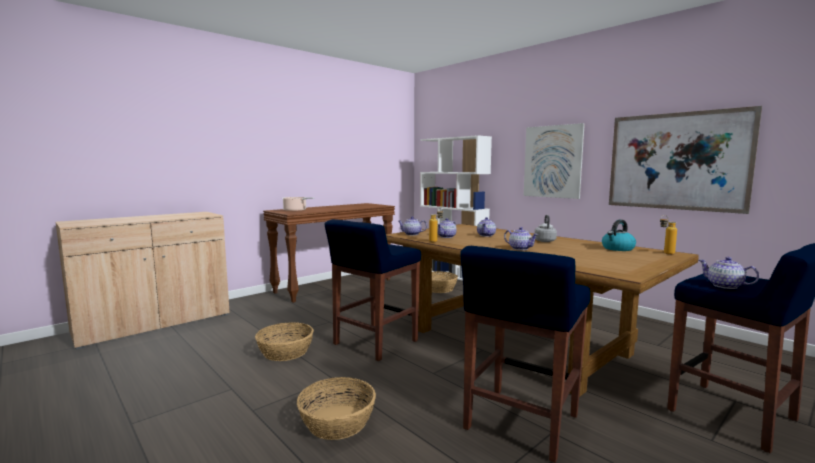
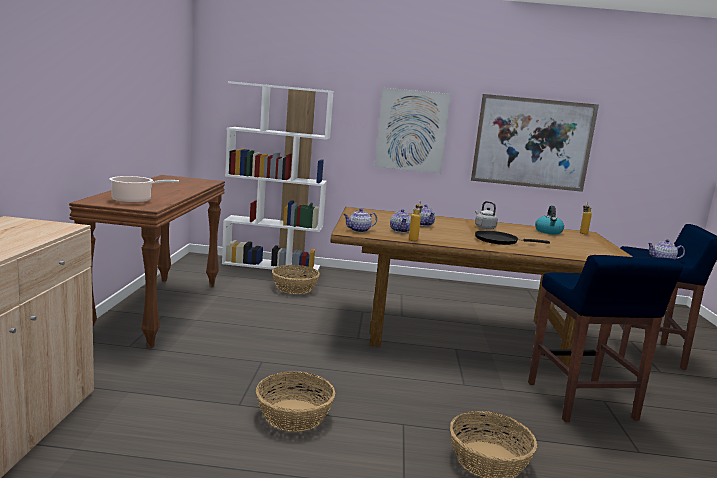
camera: 45 degrees left, 5 degrees up
(374, 343) = (361, 372): blue stool -> none
(520, 248) = (499, 241): teapot -> black frying pan

